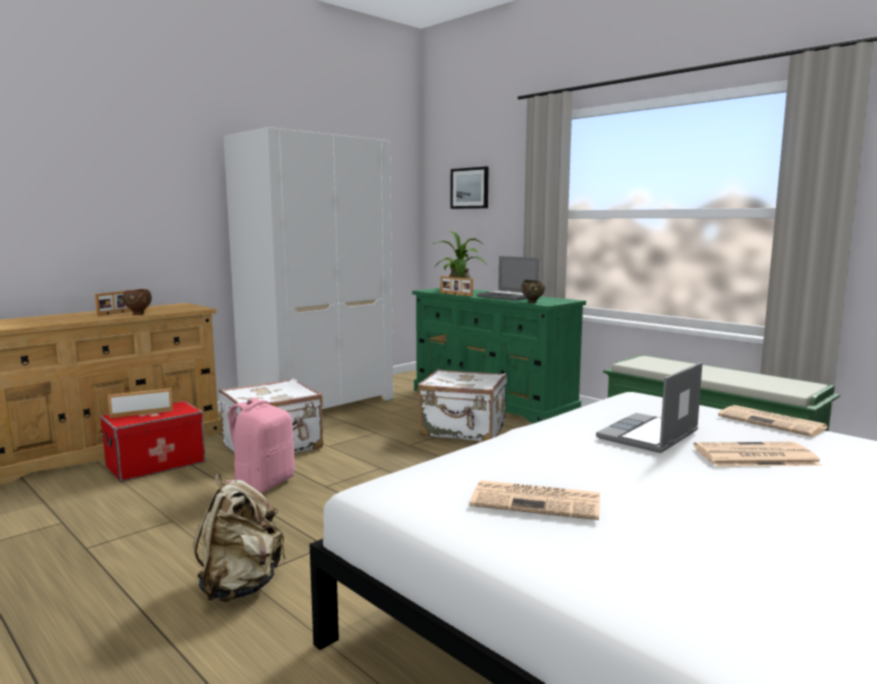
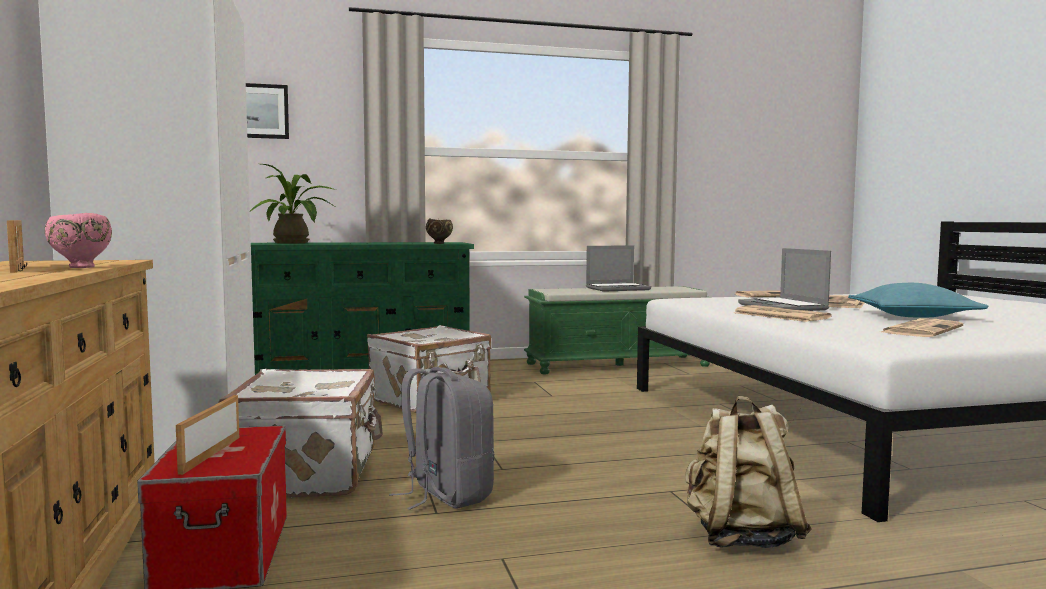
camera: 60 degrees left, 5 degrees down
(138, 314) = (80, 267): brown bowl -> pink bowl
(262, 484) = (446, 495): pink backpack -> grey backpack
(455, 294) = (320, 244): picture frame -> none
(509, 297) = (385, 243): laptop -> laptop (618, 289)
(559, 439) = (779, 315): none -> newspaper
(686, 495) = (912, 316): none -> turquoise pillow

